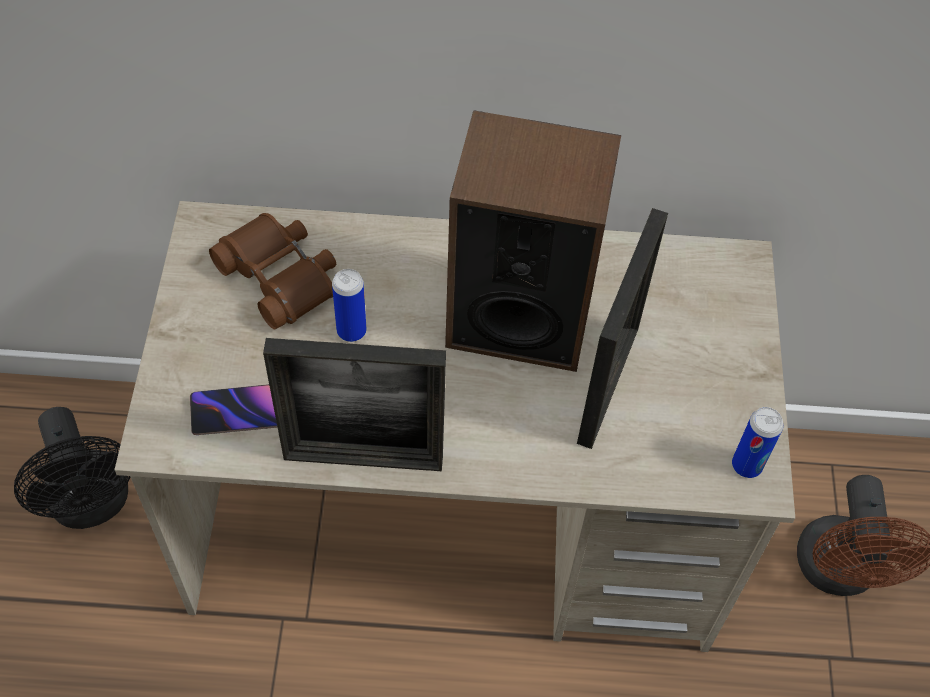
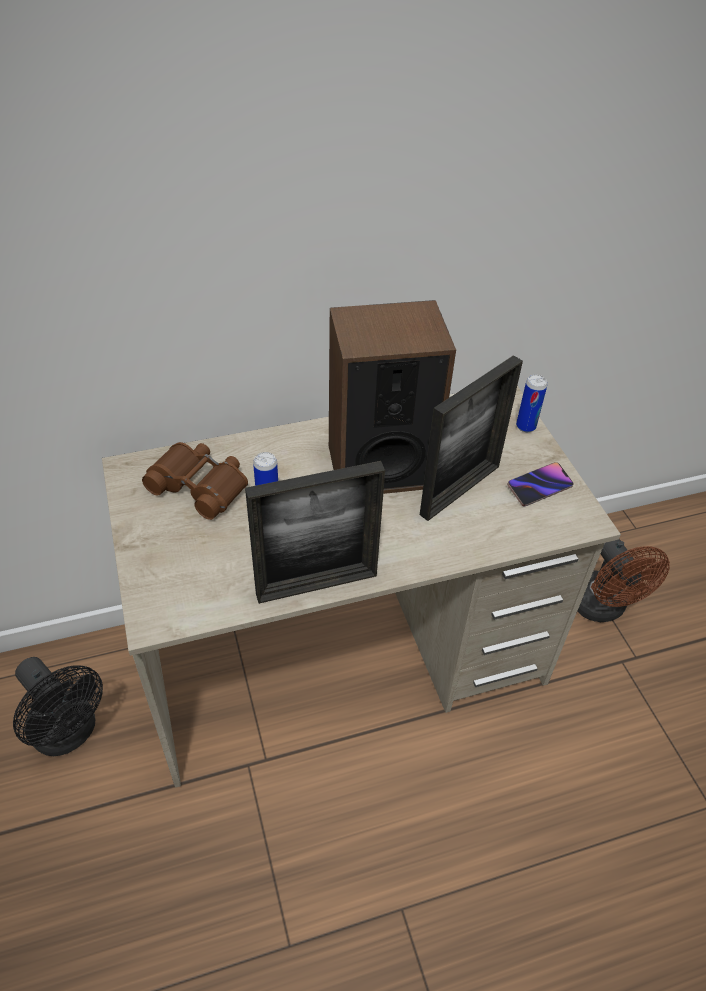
camera: 20 degrees left, 10 degrees down
(237, 412) = (208, 582): phone -> phone (539, 486)
(608, 384) = (460, 490): picture frame -> picture frame turned 45 degrees clockwise
(746, 465) = (573, 512): can -> can (525, 426)

